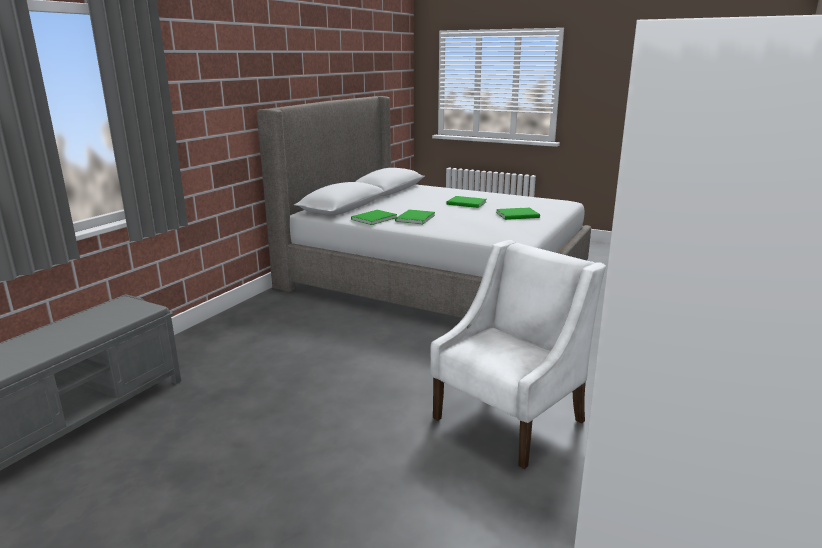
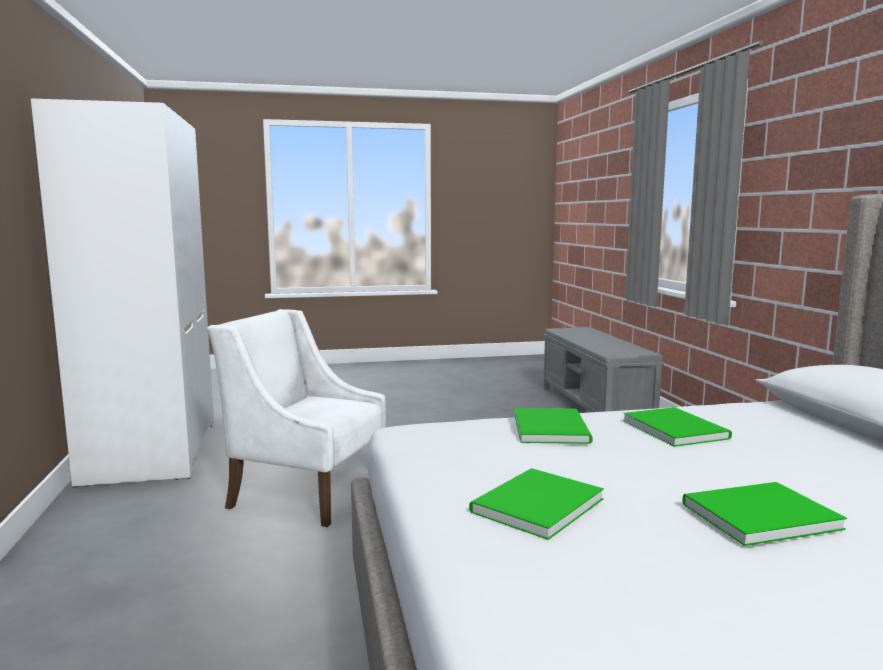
camera: 140 degrees right, 10 degrees down
(372, 218) = (725, 413): green book -> green book (552, 428)
(510, 419) = (307, 492): white armchair -> white armchair turned 105 degrees clockwise

